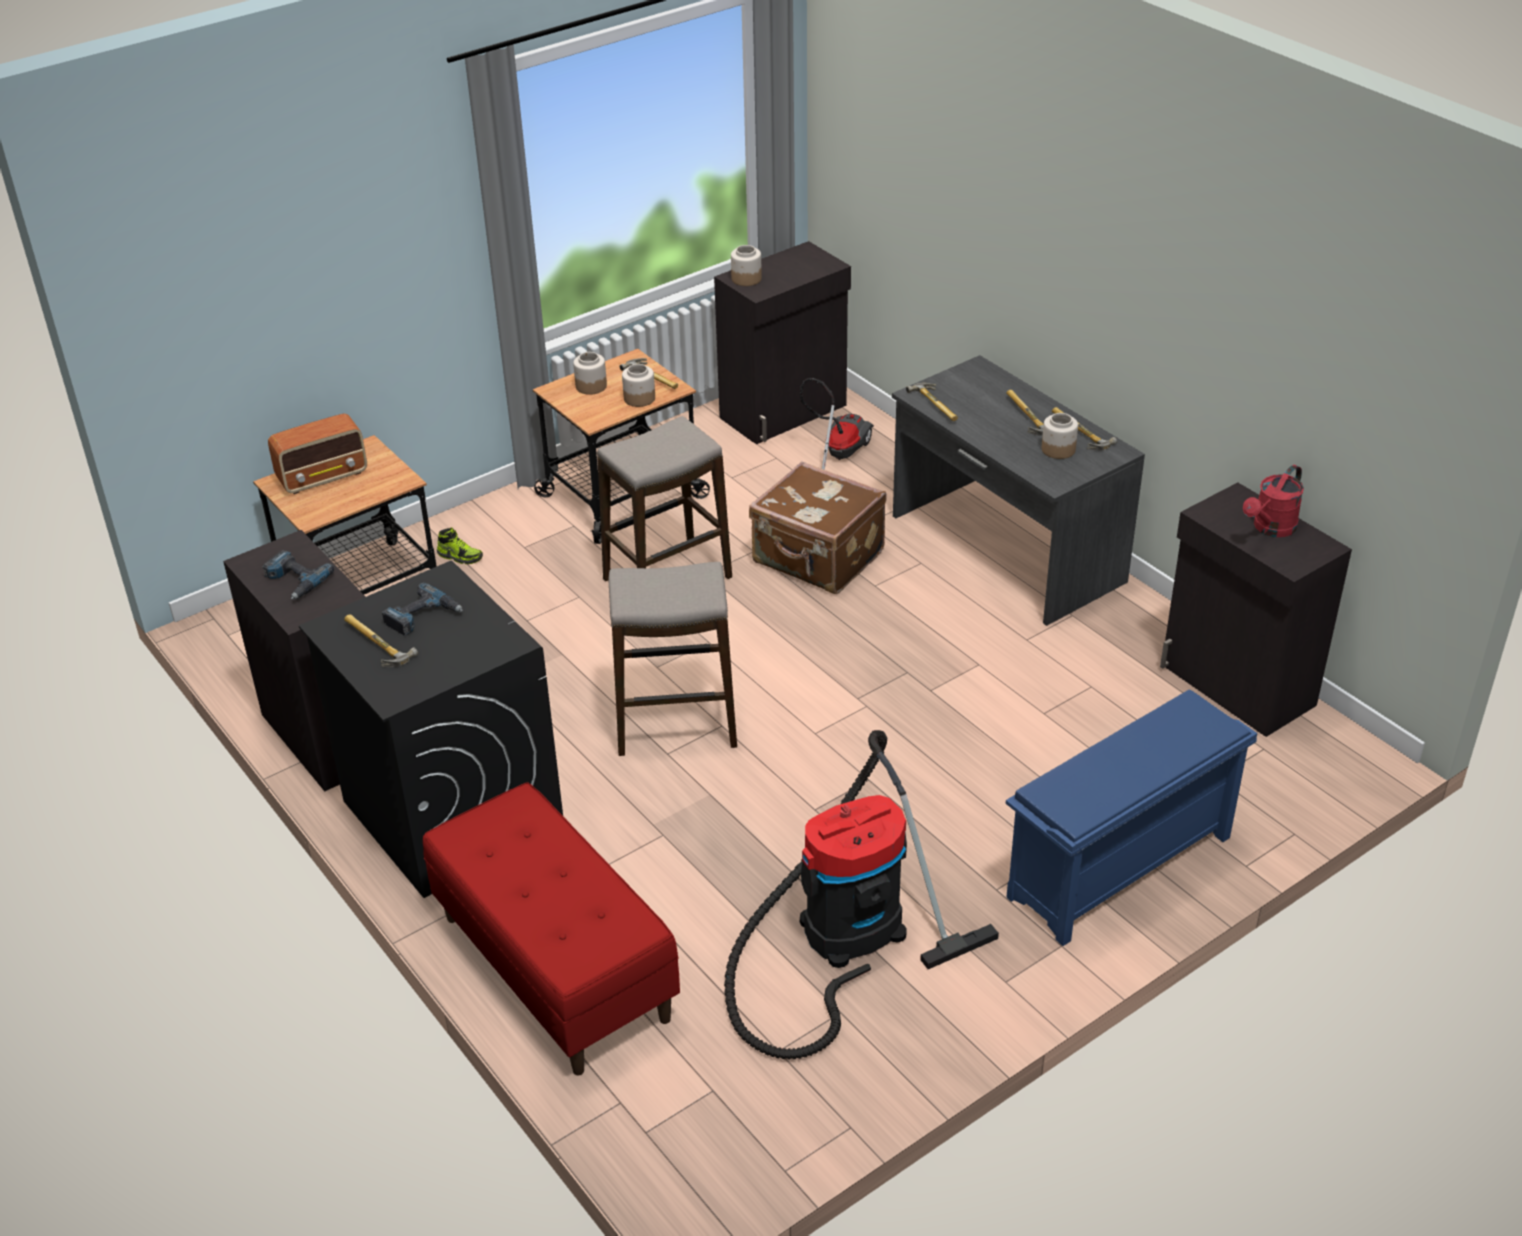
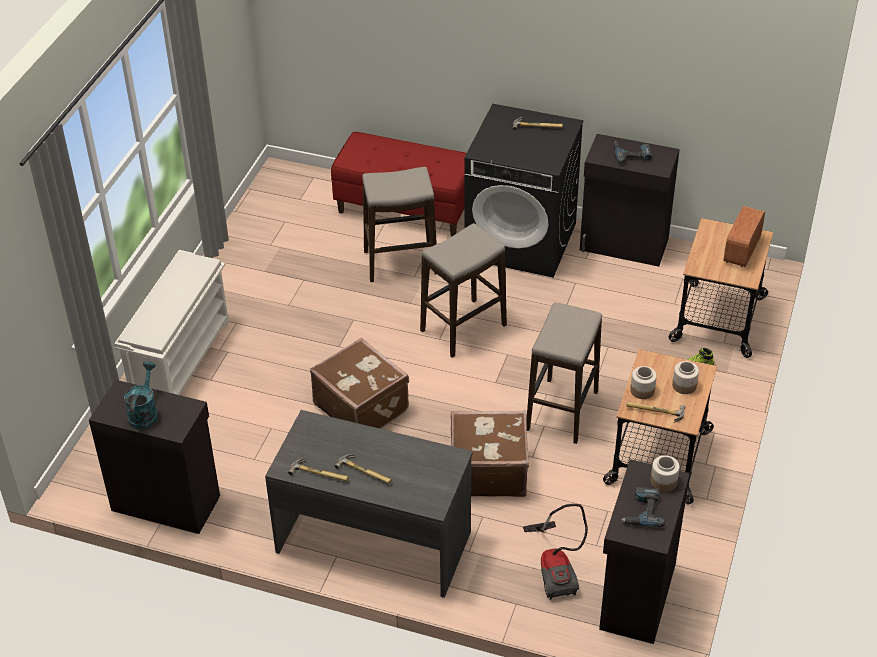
camera: 145 degrees right, 5 degrees up
(423, 617) = (534, 145): power drill -> power drill (642, 511)
(661, 867) = (400, 262): none -> stool
(843, 936) = (292, 272): vacuum cleaner -> none
(903, 687) = (362, 406): none -> brown suitcase
(938, 404) = (432, 454): hammer -> none
(1058, 450) = (324, 451): jar -> none
(1119, 869) = (181, 359): blue shoe rack -> white shoe rack
(1270, 529) = (144, 413): red watering can -> turquoise watering can

